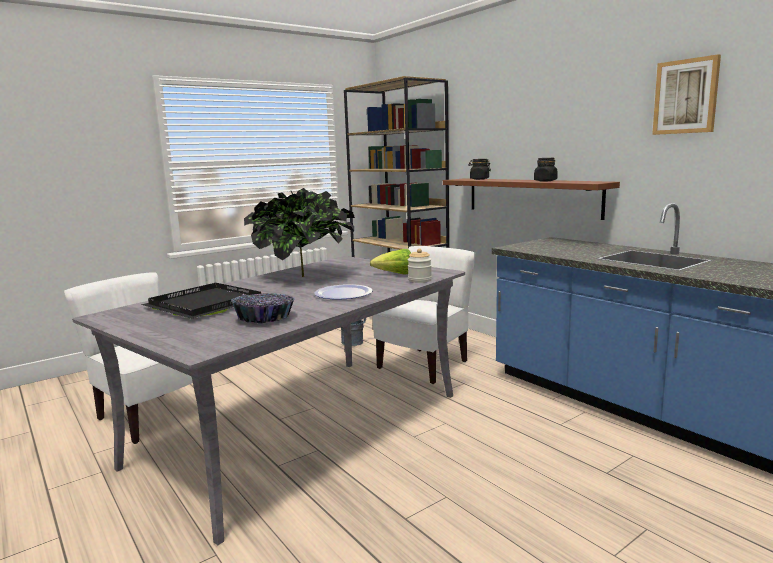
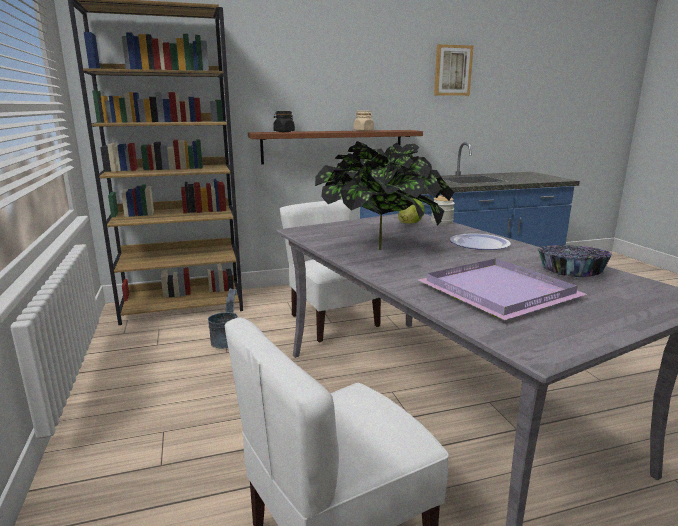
camera: 70 degrees left, 5 degrees up
(208, 304) = (498, 291): black tray -> purple tray
(545, 181) = (363, 131): black jar -> beige jar

